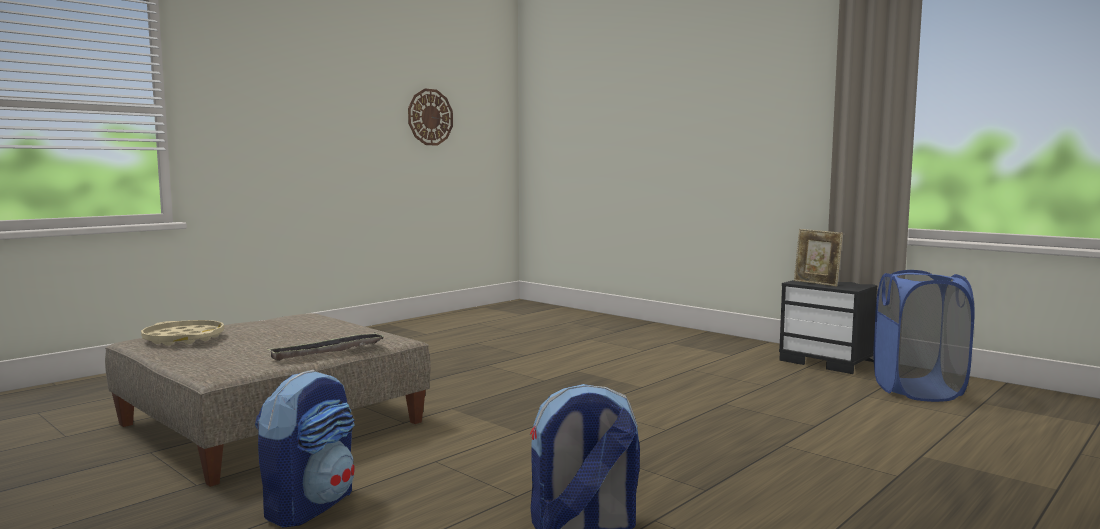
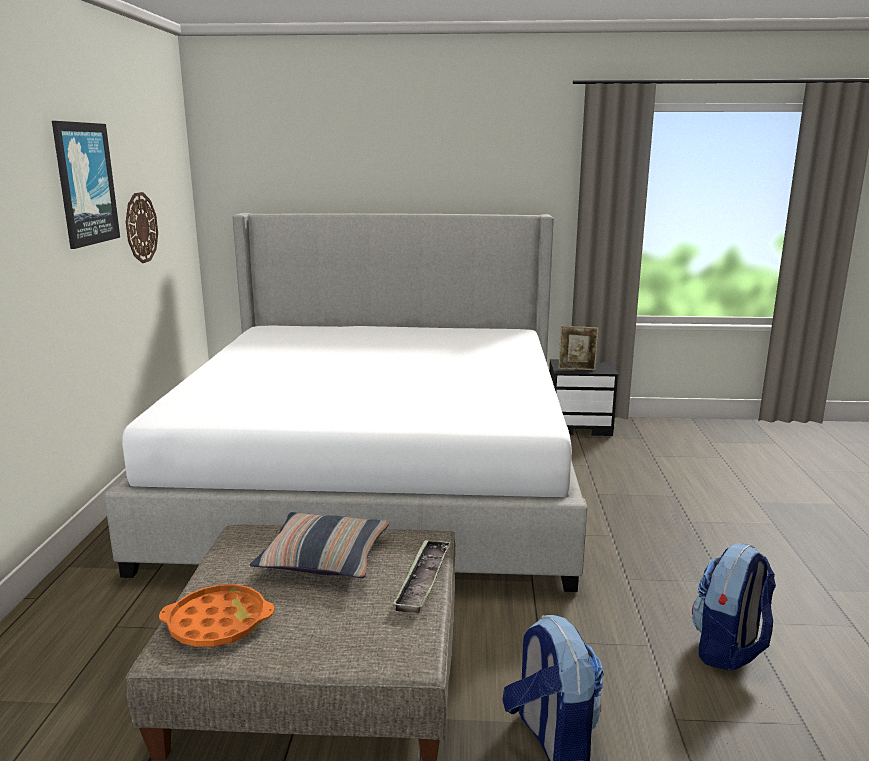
camera: 40 degrees left, 10 degrees up
(184, 338) = (218, 623): beige tray -> orange tray
(307, 331) = (324, 557): none -> pillow
(361, 71) = (85, 184): none -> picture
(542, 352) = (377, 480): none -> bed
(917, 390) = (666, 441): blue laundry basket -> none

